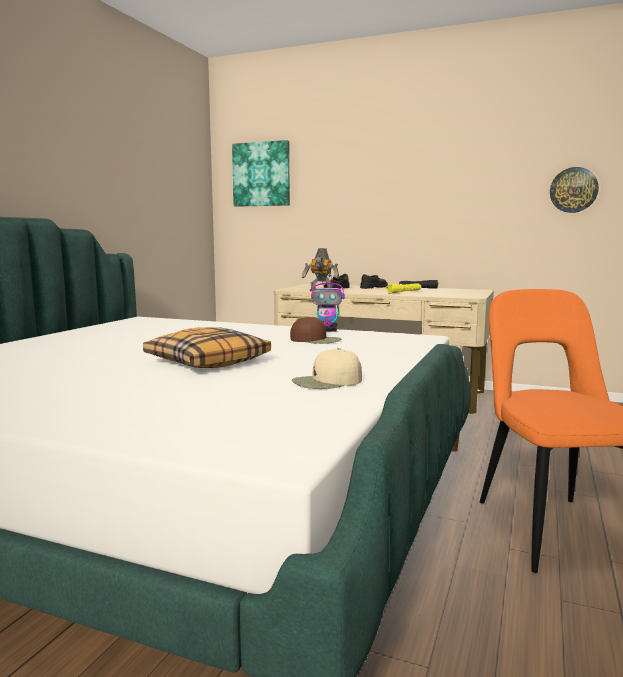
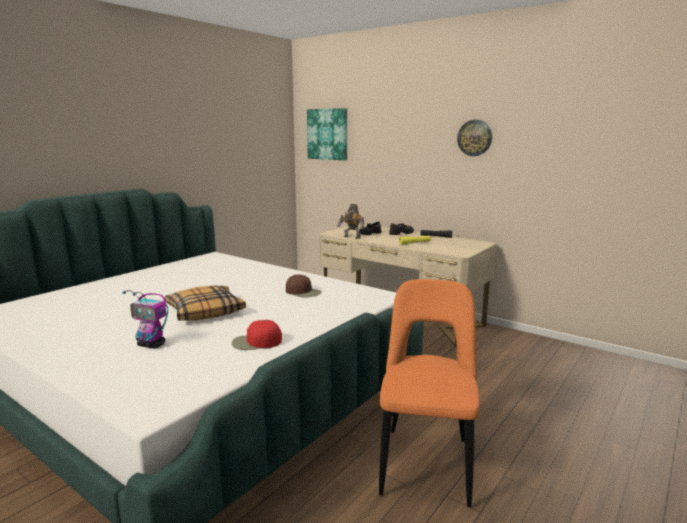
camera: 15 degrees right, 5 degrees up
(327, 331) = (325, 281): toy robot -> toy robot (152, 345)
(327, 382) = (256, 342): beige cap -> red cap
(573, 190) = (568, 162): wall clock -> wall clock (474, 138)

